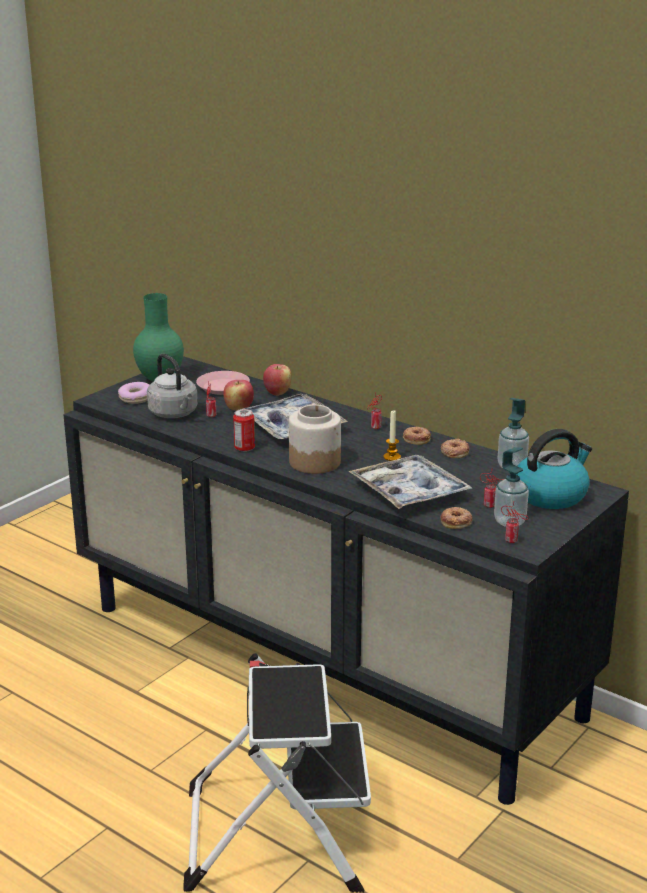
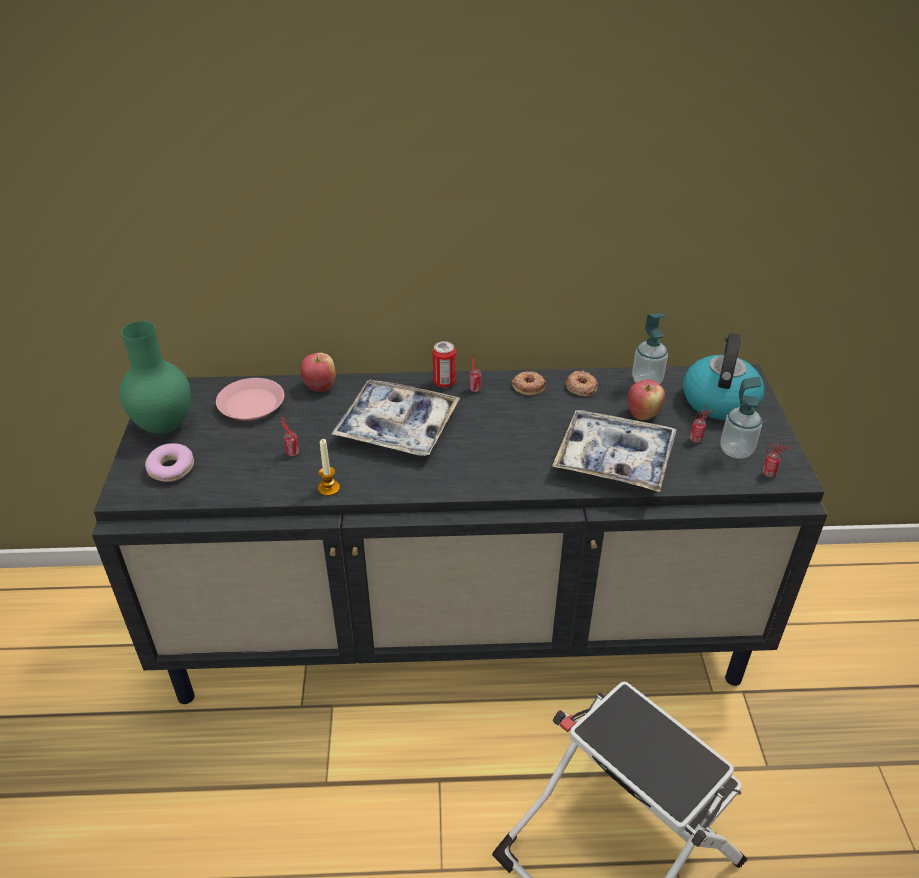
camera: 40 degrees left, 15 degrees up
(174, 414) = (248, 471): grey kettle -> none
(239, 408) = (309, 428): apple -> apple (643, 414)
(244, 448) = (390, 483): can -> can (444, 382)
(315, 462) = (483, 466): jar -> none
(392, 457) = (540, 421): candle -> candle (329, 488)
(456, 521) = (699, 475): donut -> none

